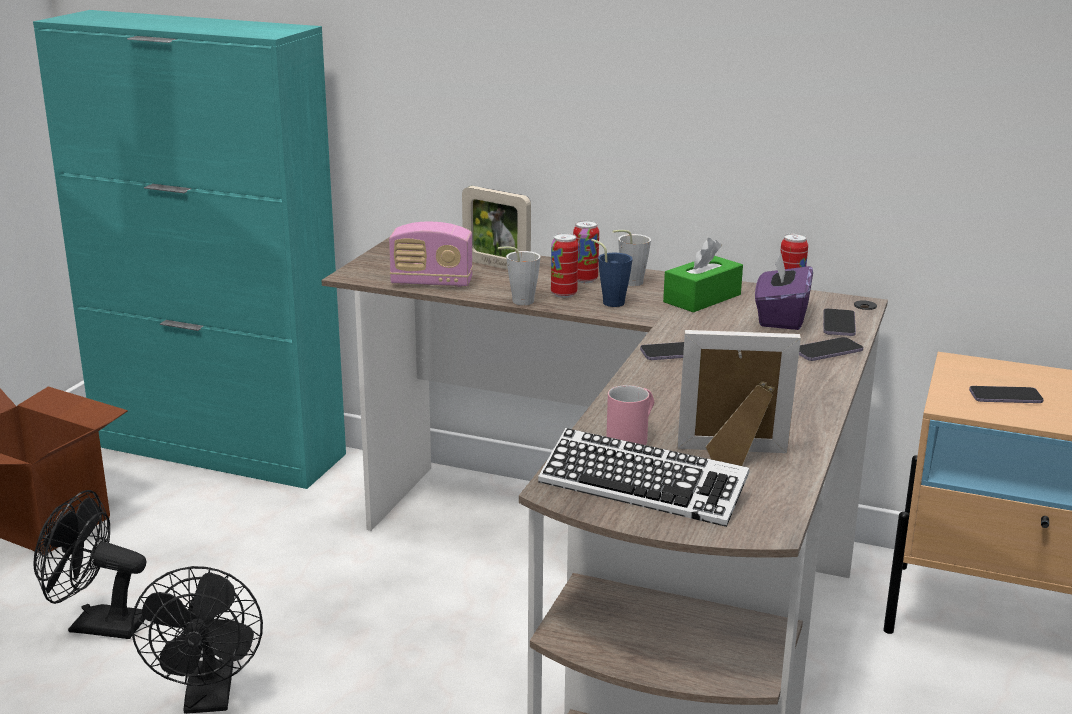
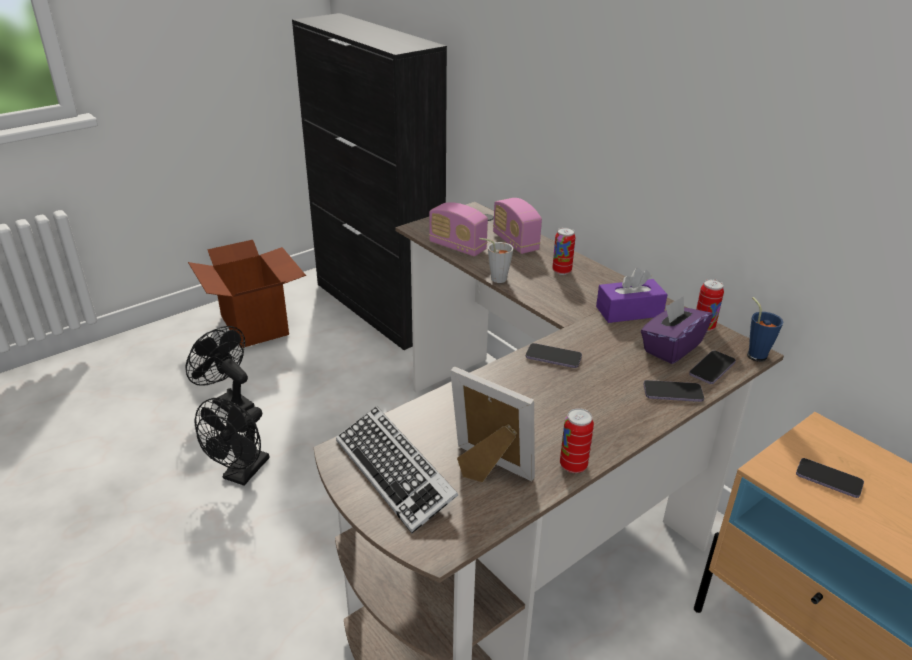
camera: 30 degrees right, 10 degrees up
(220, 450) = (378, 308): turquoise cabinet -> black cabinet
(496, 265) = (515, 242): picture frame -> radio
(564, 294) = (533, 280): can -> can (573, 465)
(610, 301) = (558, 295): blue cup -> blue cup (755, 351)
(628, 283) = (589, 282): grey cup -> none
(632, 437) = (439, 424): pink mug -> none
(702, 298) = (629, 311): green tissue box -> purple tissue box

